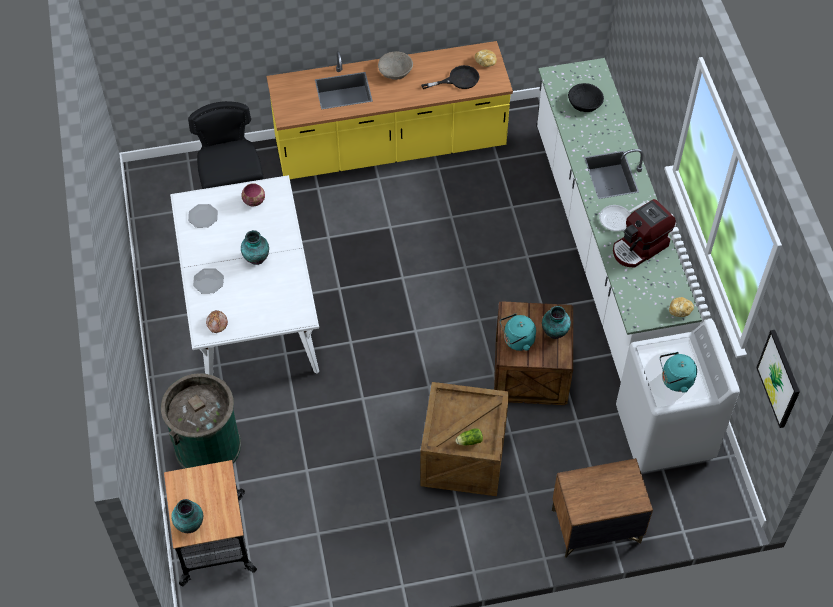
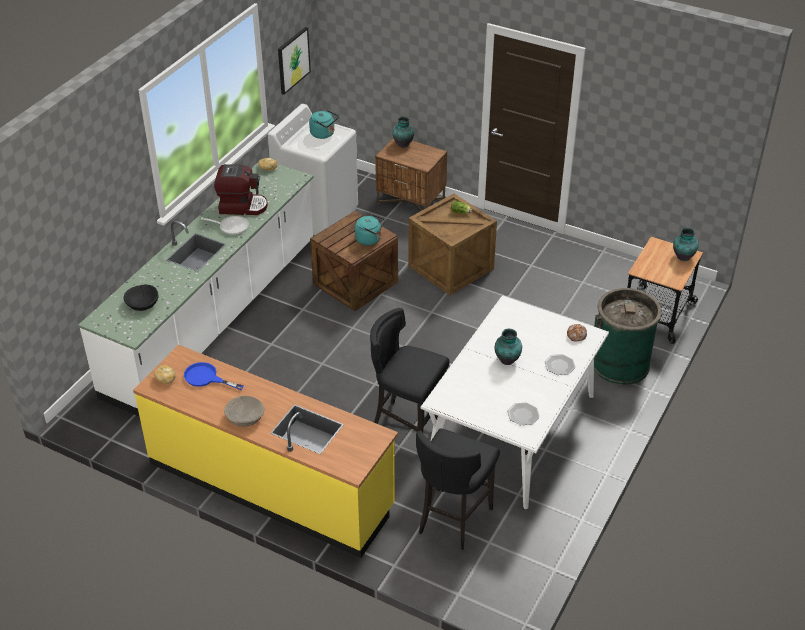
camera: 140 degrees left, 15 degrees down
(253, 201) = (469, 402): bowl -> none
(340, 258) = (407, 425): none -> black stool
(458, 80) = (206, 378): black frying pan -> blue frying pan
(554, 333) = (341, 231): vase -> vase (403, 144)

